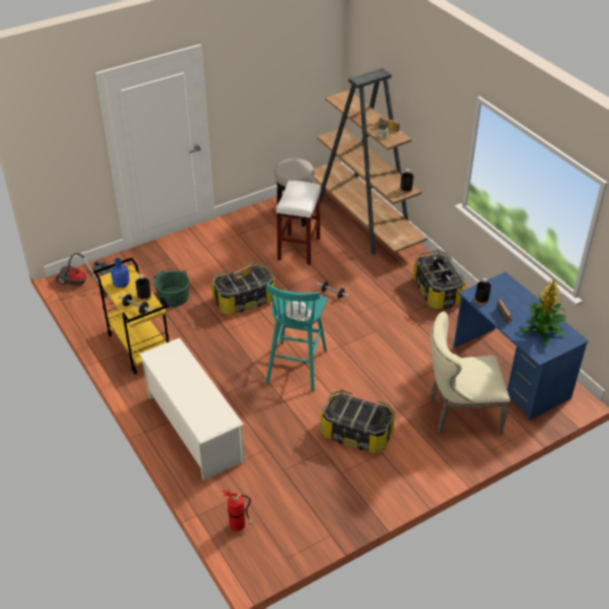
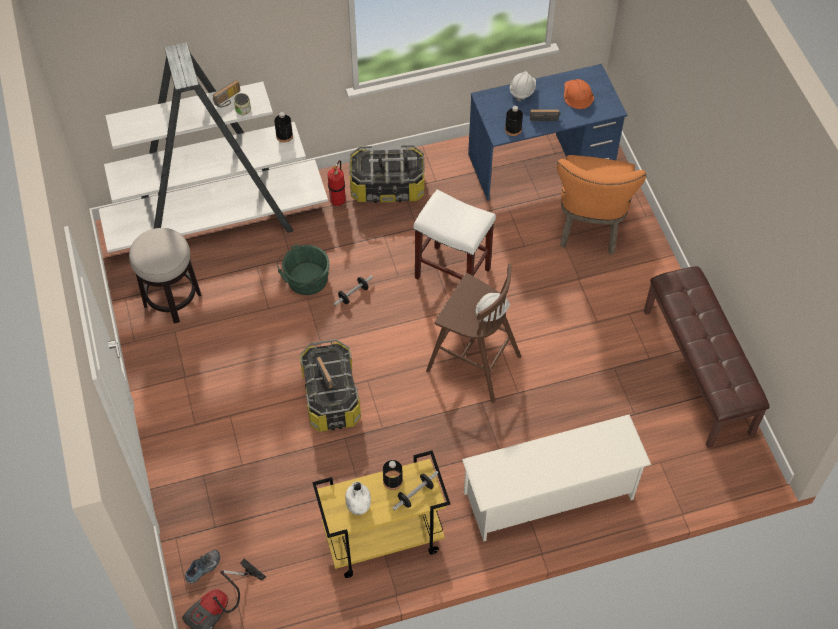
camera: 75 degrees left, 15 degrees up
(122, 285) = (359, 506): blue bottle -> white bottle
(172, 295) = (290, 484): green bucket -> green bucket (305, 279)
(239, 526) = (705, 473): fire extinguisher -> fire extinguisher (338, 200)
(297, 365) = (471, 363): turquoise stool -> brown stool
(299, 249) = (248, 310): white stool -> white stool (453, 273)
(340, 508) = (698, 371): none -> brown bench
(357, 433) = (596, 329): storage box -> none
(364, 221) = (218, 222): brown bookcase -> white bookcase
(459, 414) = (590, 227): beige chair -> orange chair
(525, 298) = (522, 91): none -> white hard hat
(542, 331) = (577, 94): potted plant -> orange hard hat

